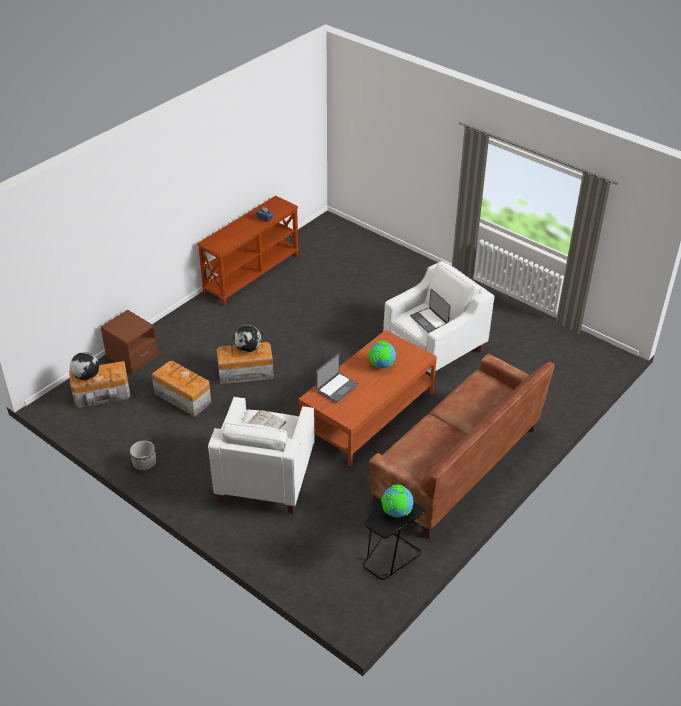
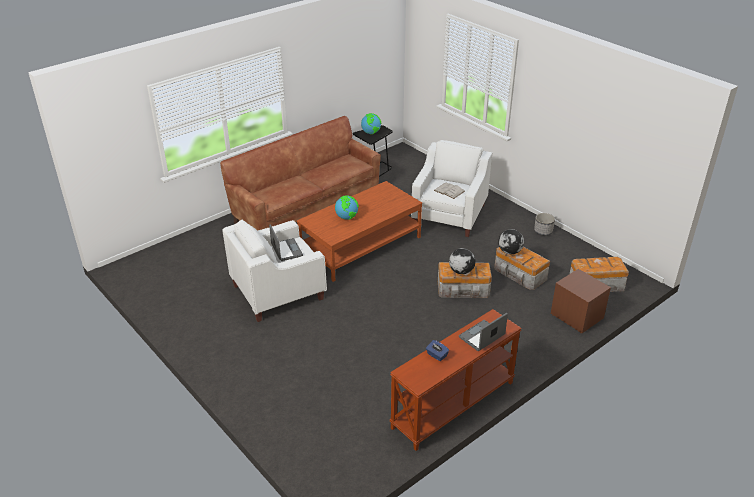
camera: 170 degrees left, 5 degrees down
(86, 376) = (609, 263): globe -> globe (510, 252)
(336, 388) = (389, 206): laptop -> laptop (482, 337)

